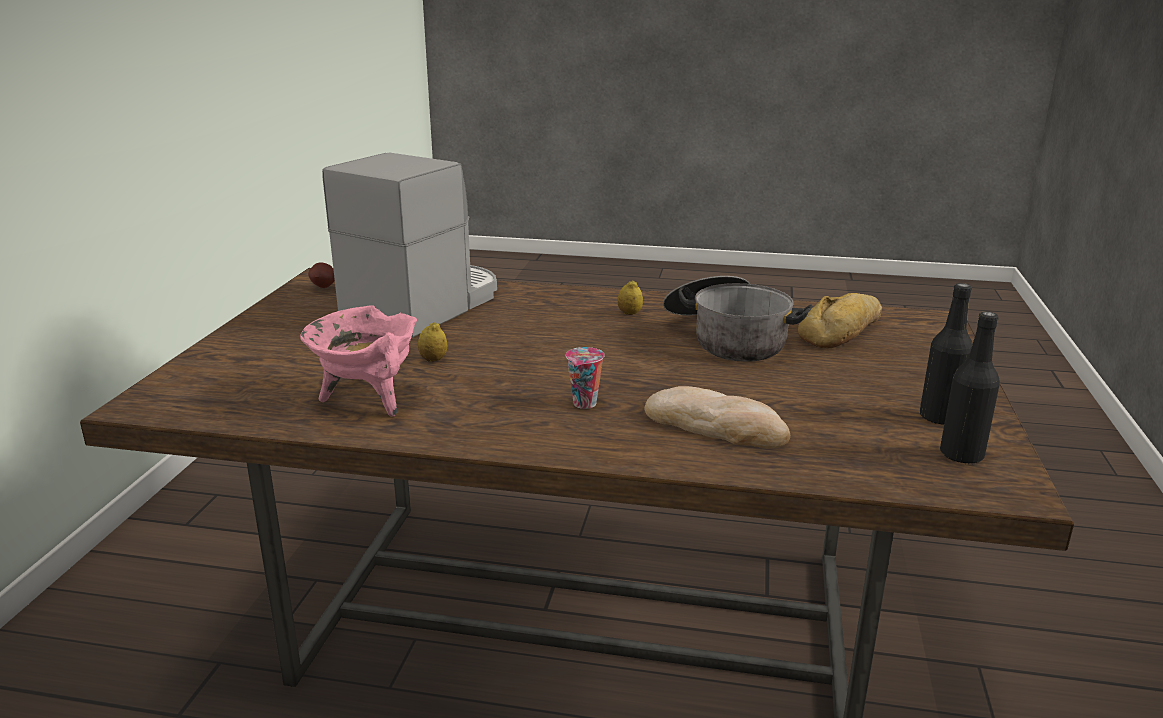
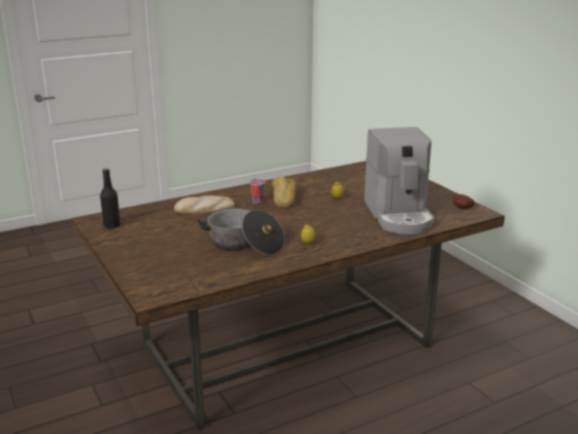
camera: 140 degrees right, 0 degrees up
(367, 399) = (325, 182): pink cooking pot -> none
(843, 331) = (194, 269): bread -> bread (283, 198)
(939, 417) = (125, 237): black bottle -> none

